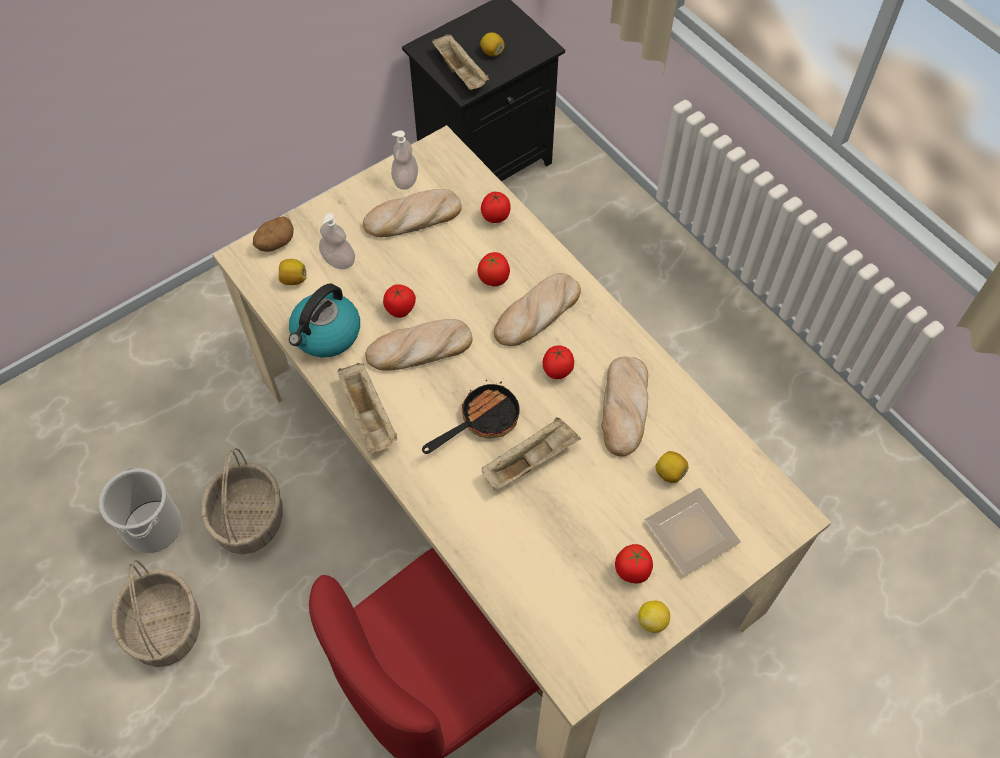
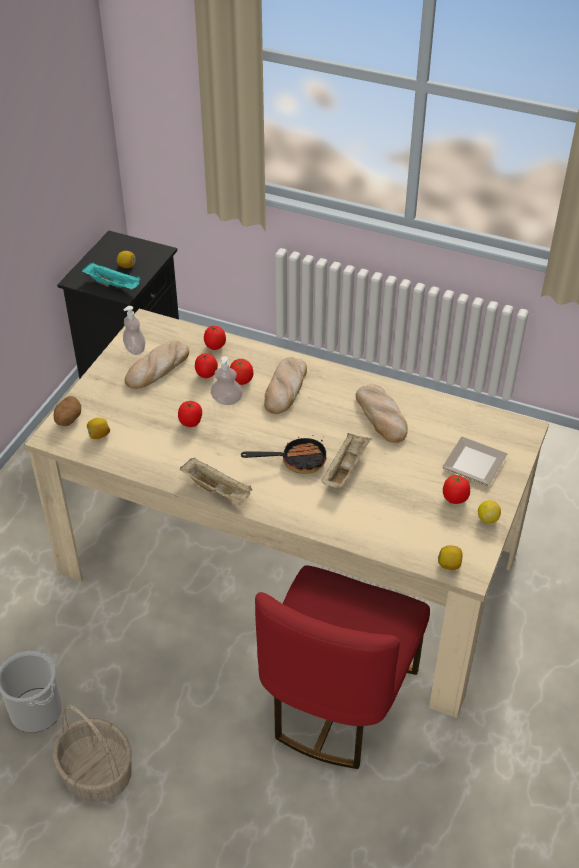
camera: 30 degrees left, 15 degrees down
(248, 519) = (112, 668): basket -> none
(326, 334) = (149, 457): kettle -> none
(338, 260) = (124, 412): soap dispenser -> soap dispenser (227, 400)
(419, 349) = (222, 439): bread -> none
(461, 72) = (113, 285): beige tray -> turquoise tray
(482, 420) = (296, 460): frying pan -> frying pan turned 60 degrees clockwise
(557, 371) = (323, 414): tomato -> tomato (206, 375)
(669, 473) = (436, 438): lemon -> lemon (449, 565)

